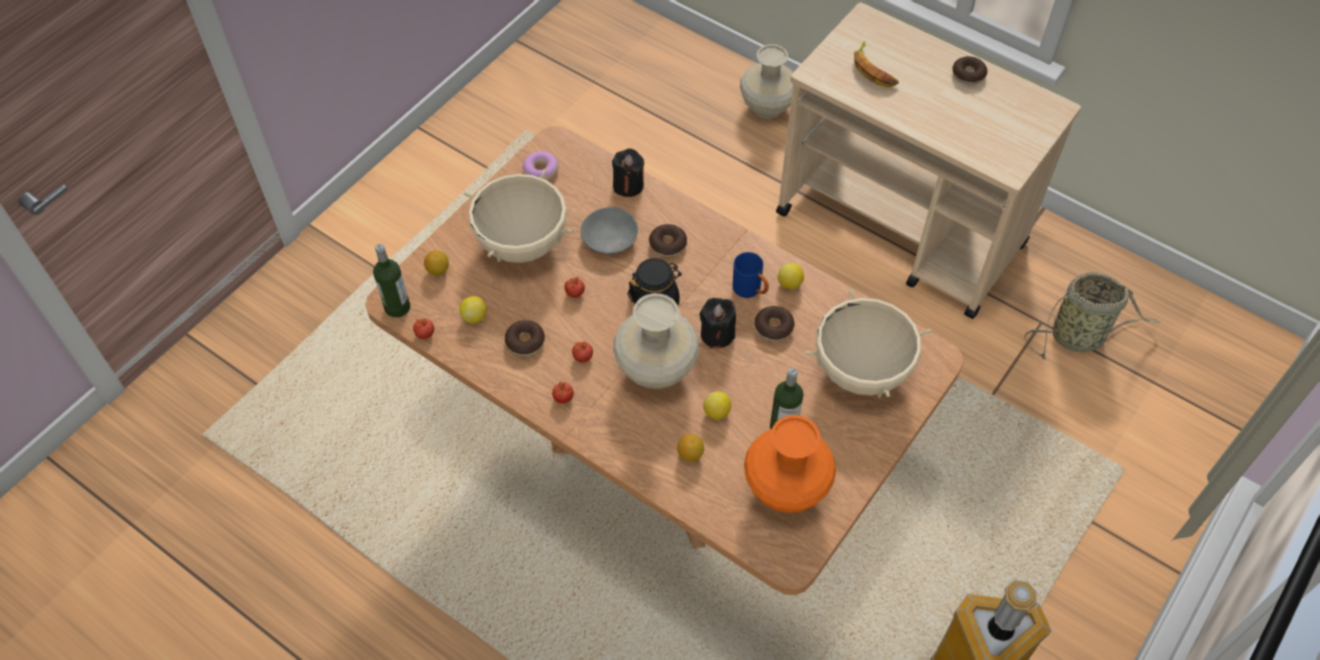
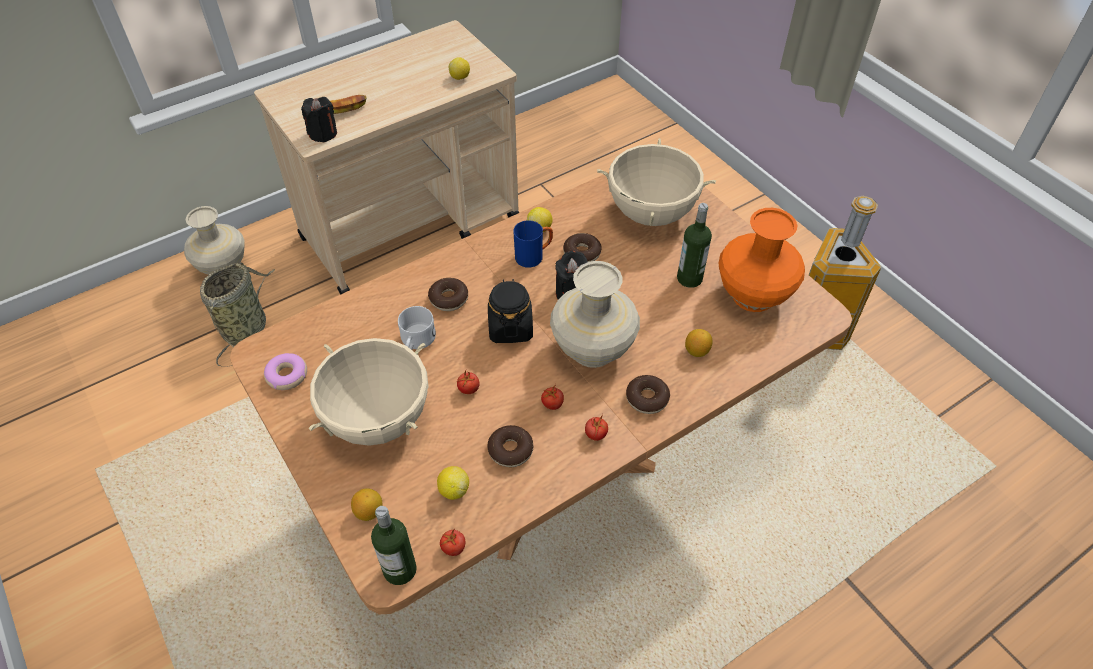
camera: 70 degrees left, 5 degrees down
(609, 239) = (416, 342): grey bowl -> white mug
(628, 185) = (356, 308): black candle -> black candle (323, 133)
(717, 412) = (658, 319): lemon -> lemon (460, 77)
(968, 75) = (384, 60): donut -> donut (647, 398)
(1080, 336) = (562, 169): basket -> basket (247, 328)

